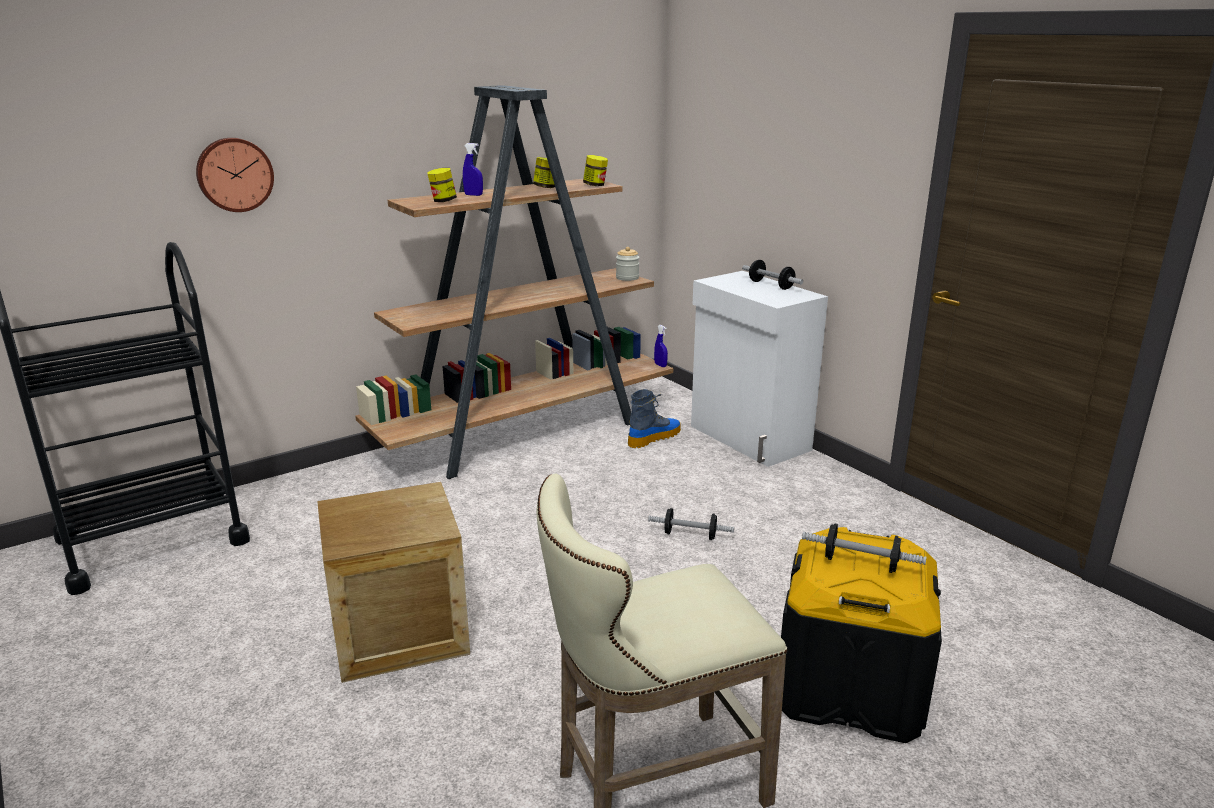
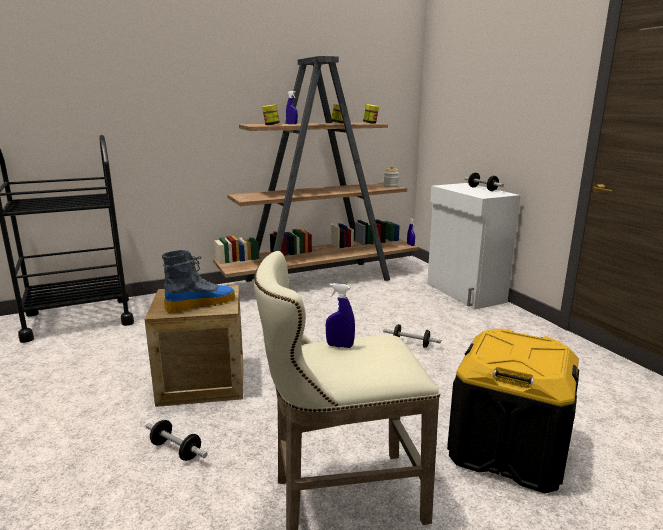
camera: 10 degrees right, 5 degrees down
(234, 174) = (147, 103): wall clock -> none
(647, 594) = (340, 346): none -> blue spray bottle
(654, 437) = (401, 288): boot -> boot (201, 304)
(860, 563) = (515, 350): dumbbell -> dumbbell (176, 450)

